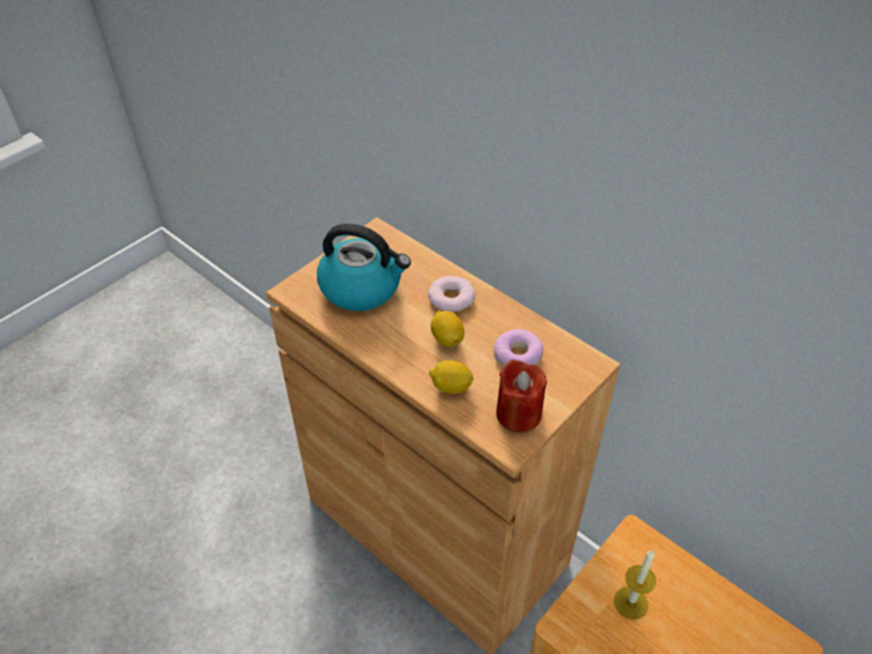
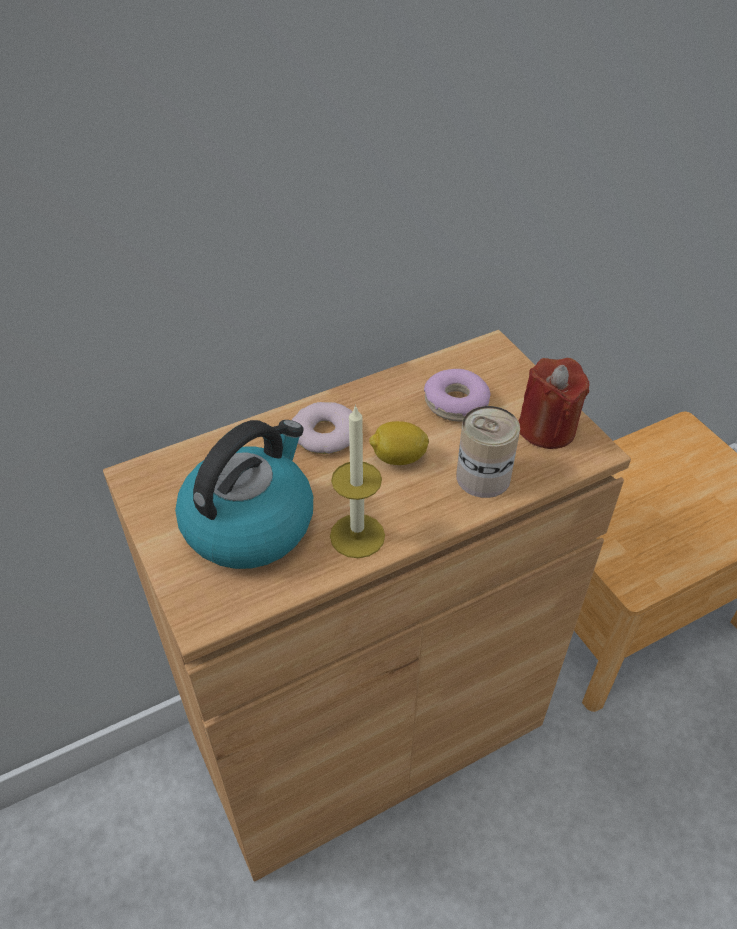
camera: 70 degrees left, 0 degrees up
(451, 387) = (483, 477): lemon -> can
(631, 603) = (619, 520): candle -> candle (357, 536)

